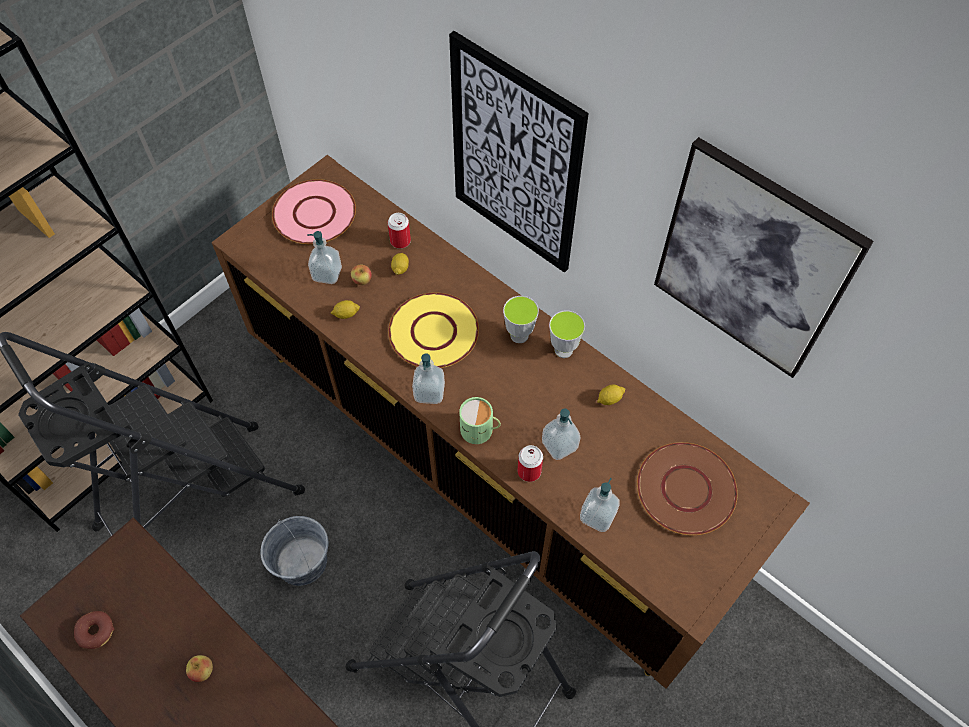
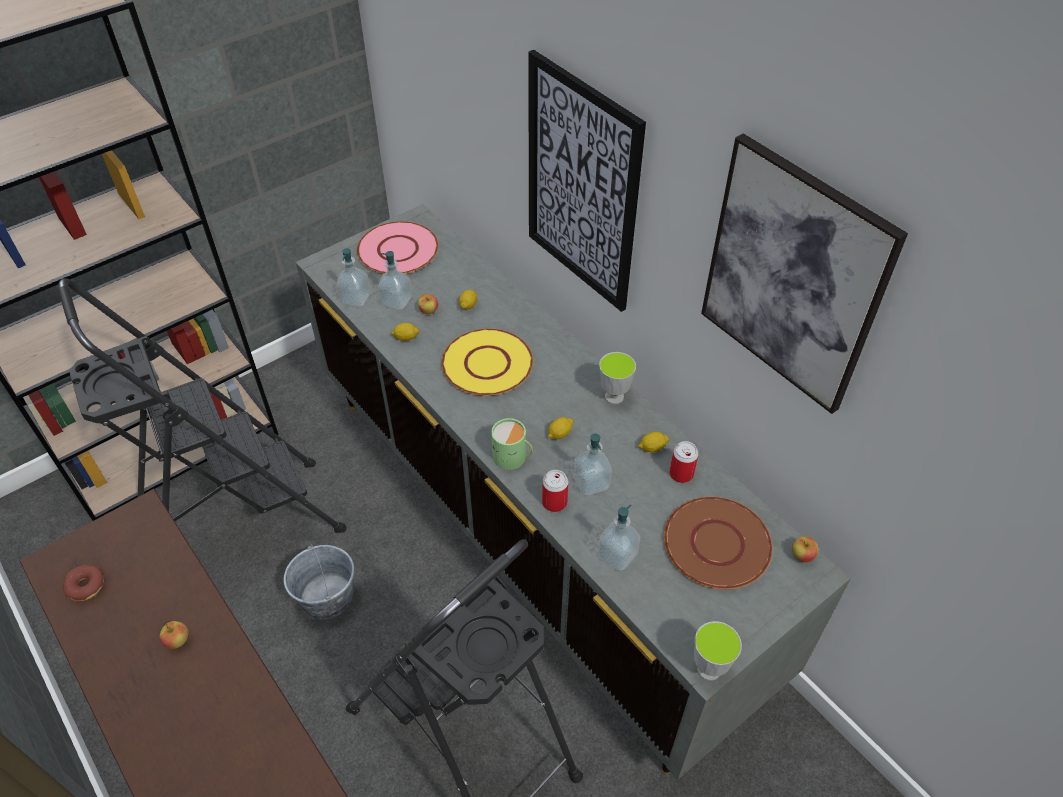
camera: 10 degrees right, 10 degrees down
(400, 241) = (474, 282): can -> can (681, 474)
(429, 392) = (470, 416): soap dispenser -> soap dispenser (355, 299)
(485, 464) = (532, 532): brown cabinet -> grey cabinet
(519, 335) = (572, 378): cup -> cup (709, 669)
(519, 398) = (560, 434): none -> lemon
(763, 488) = (802, 556): none -> apple

